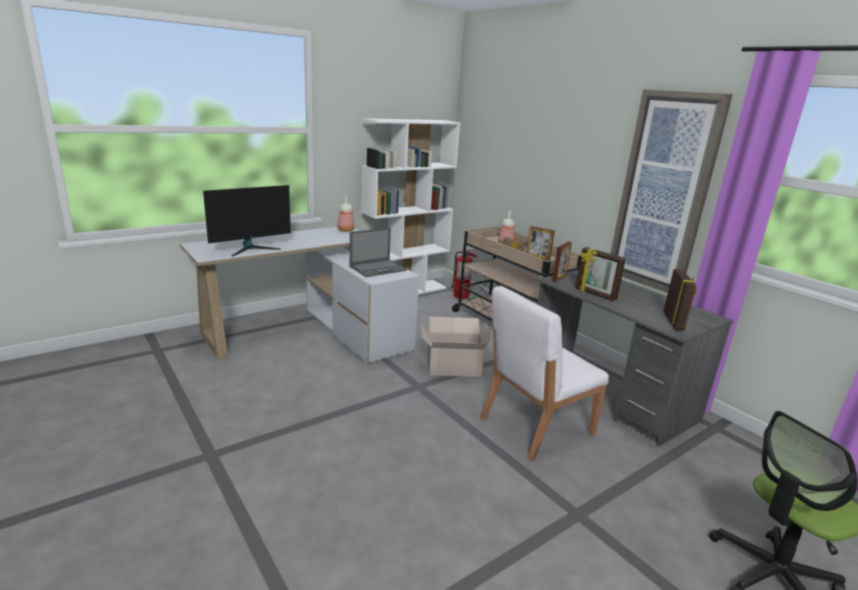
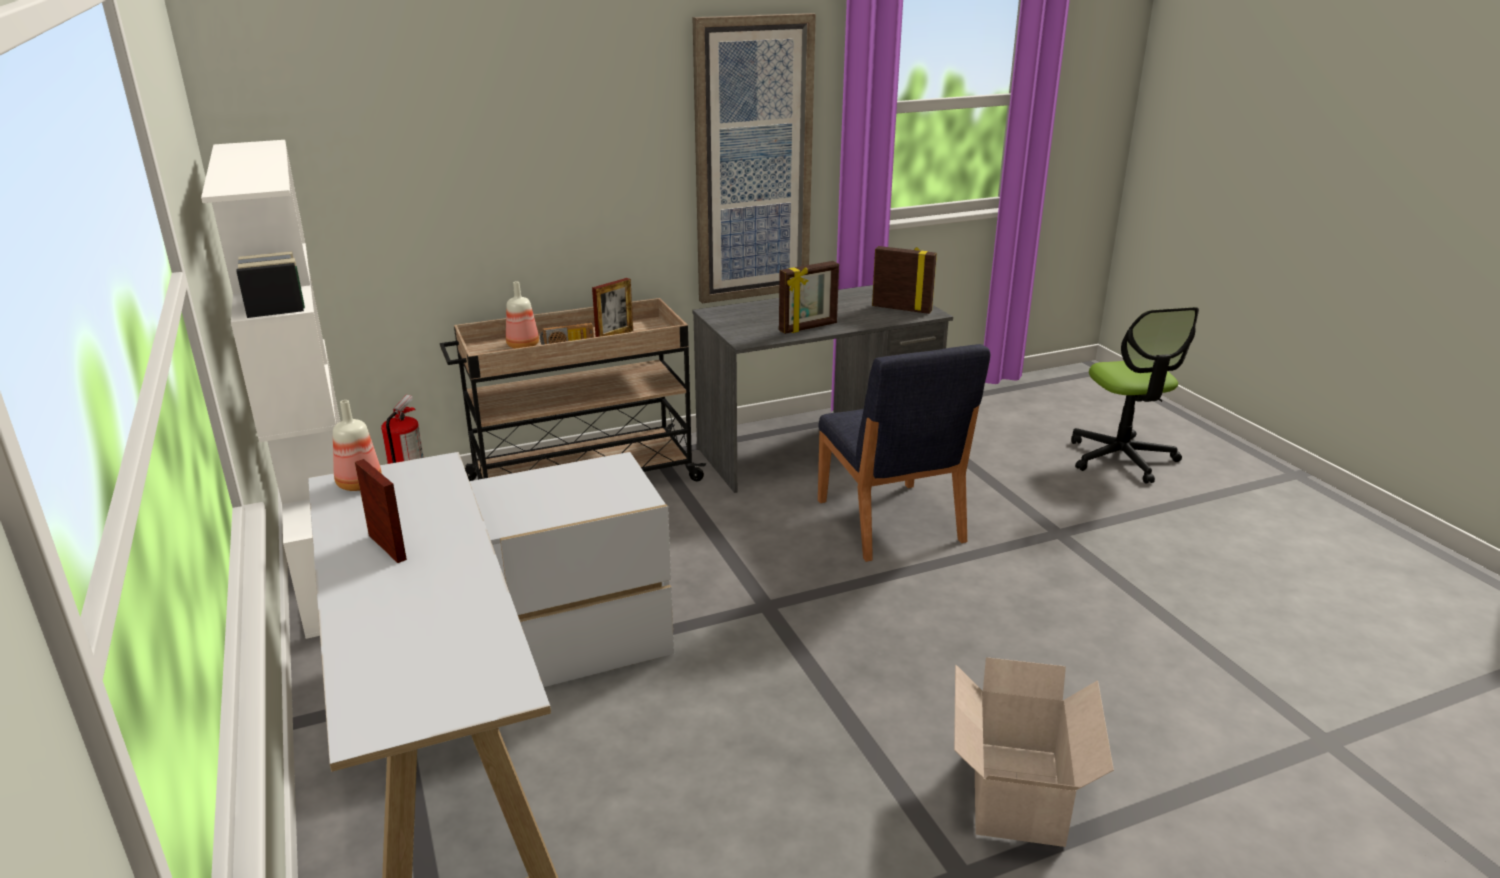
camera: 75 degrees left, 5 degrees up
(251, 249) = (461, 620): monitor -> none
(378, 268) = (571, 488): laptop -> none
(451, 366) = (708, 562): cardboard box -> cardboard box (1016, 796)
(535, 426) = (889, 522): white chair -> blue chair
(559, 278) = (738, 336): picture frame -> picture frame (387, 547)

